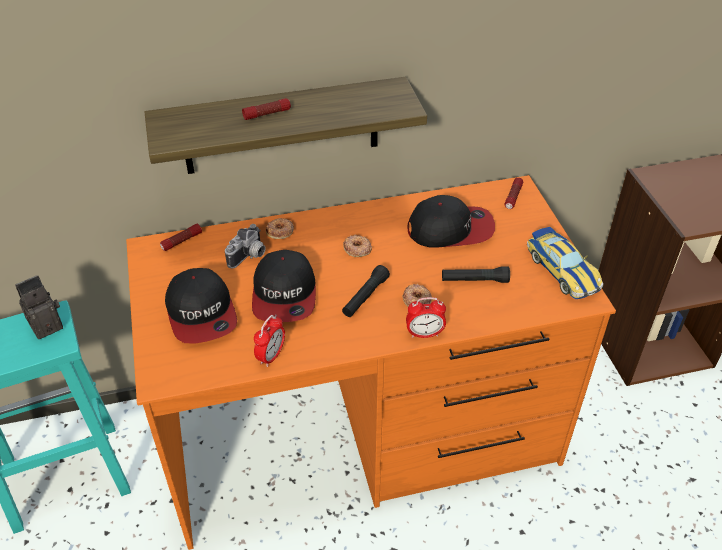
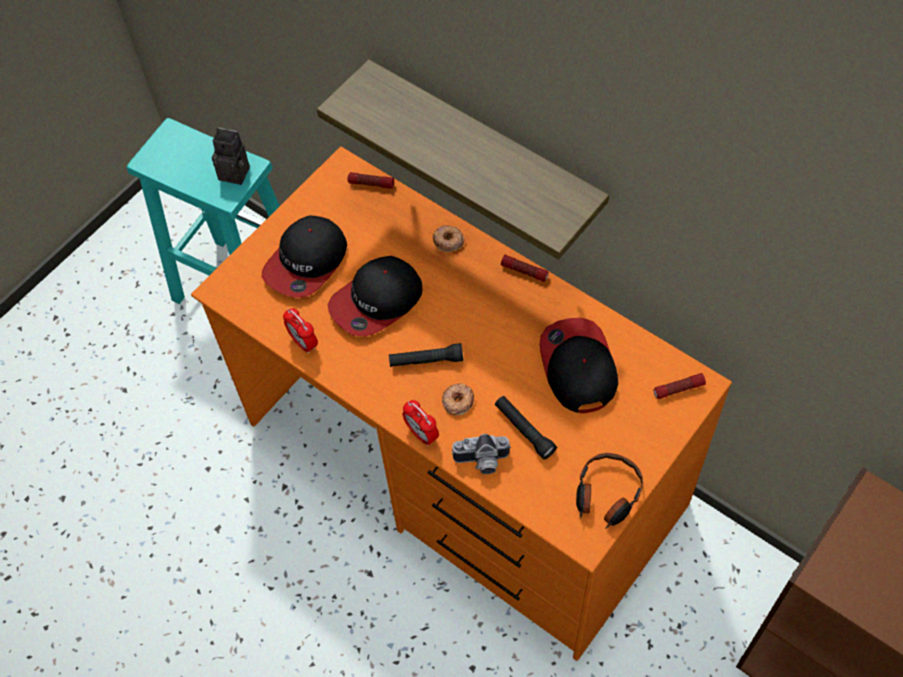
camera: 55 degrees right, 15 degrees up
(249, 256) = (397, 243): camera -> camera (482, 462)
(267, 114) = (443, 139): flashlight -> flashlight (524, 271)
(271, 356) = (303, 343): alarm clock -> alarm clock turned 60 degrees clockwise
(357, 249) = (480, 312): donut -> none
(451, 229) = (577, 367): cap -> cap turned 150 degrees counterclockwise
(562, 270) = (606, 495): toy car -> headphones

